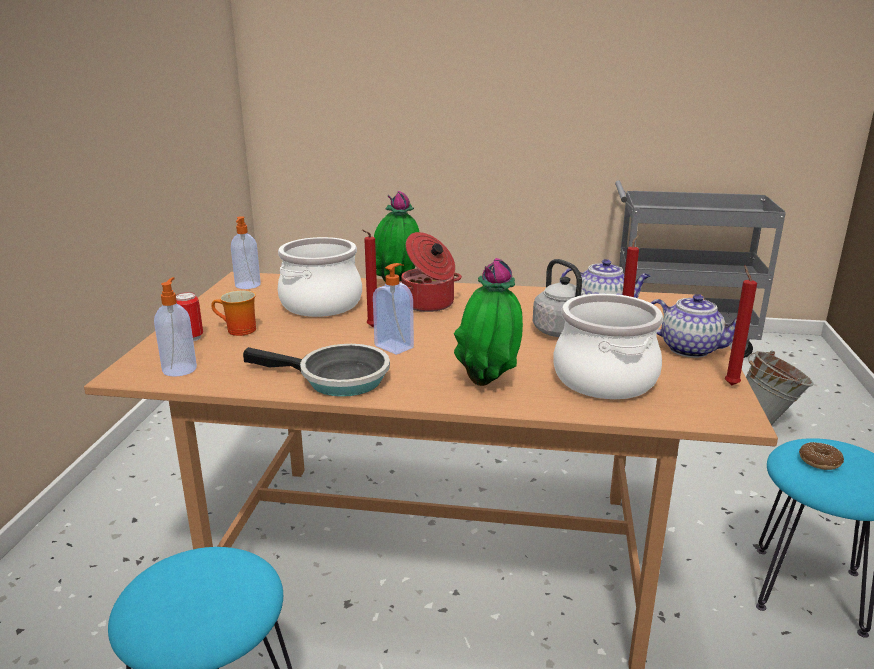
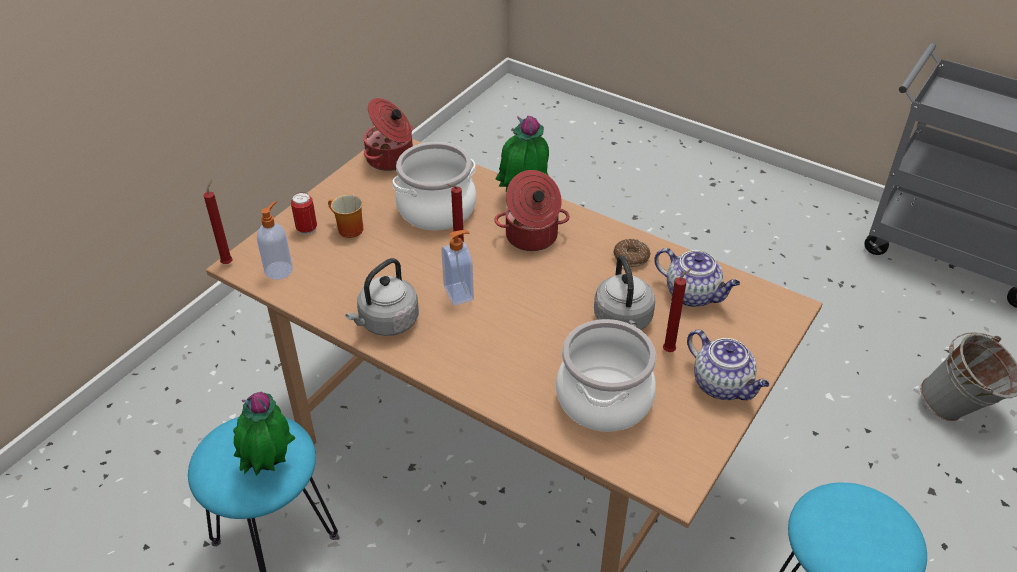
camera: 25 degrees right, 20 degrees up
(247, 285) = (391, 159): soap dispenser -> cooking pot
(337, 379) = (386, 323): frying pan -> grey kettle
(489, 384) = (501, 371): potted plant -> potted plant (270, 467)
(730, 384) = (712, 445): red candle -> red candle (228, 262)
(819, 461) = (840, 520): donut -> donut (631, 257)

